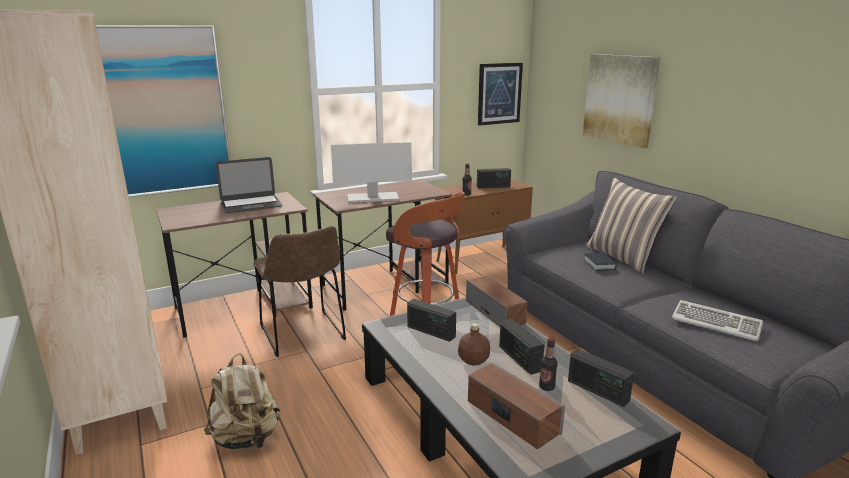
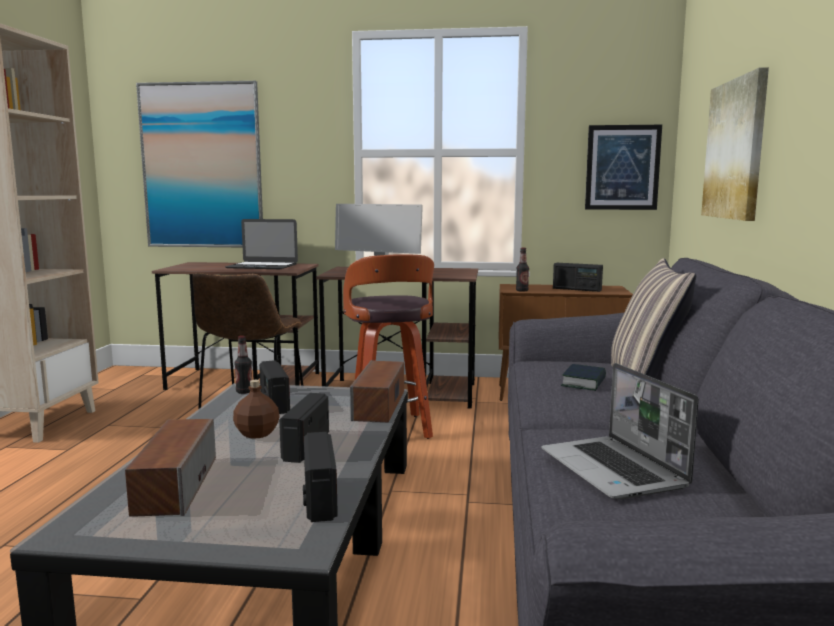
camera: 35 degrees right, 10 degrees down
(246, 438) = (68, 468): beige backpack -> none
(547, 387) = (272, 476): bottle -> bottle (244, 392)
(716, 323) = (614, 470): keyboard -> laptop

